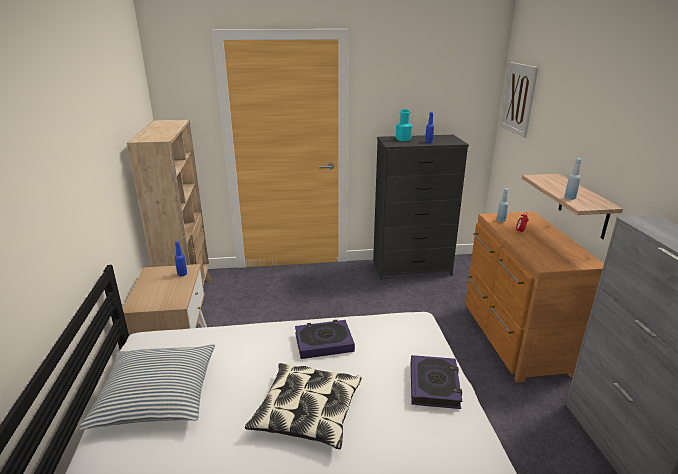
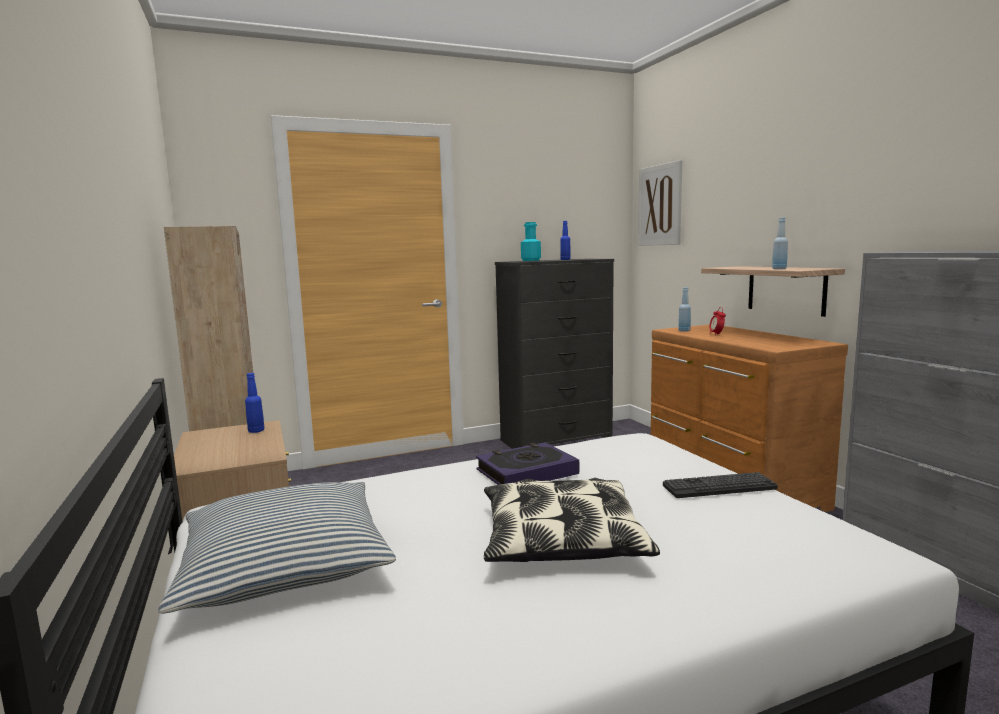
camera: 15 degrees left, 15 degrees down
(434, 385) = (719, 487): book -> keyboard

